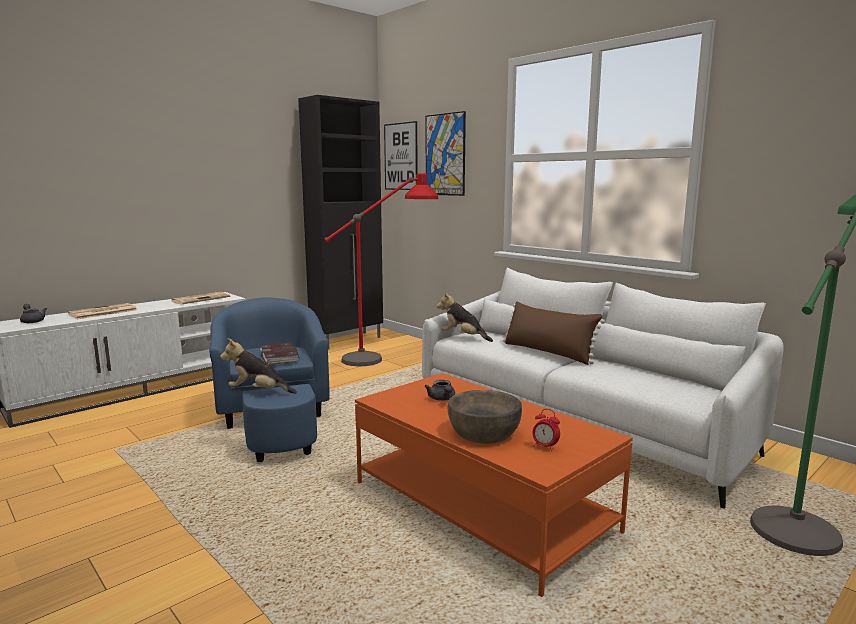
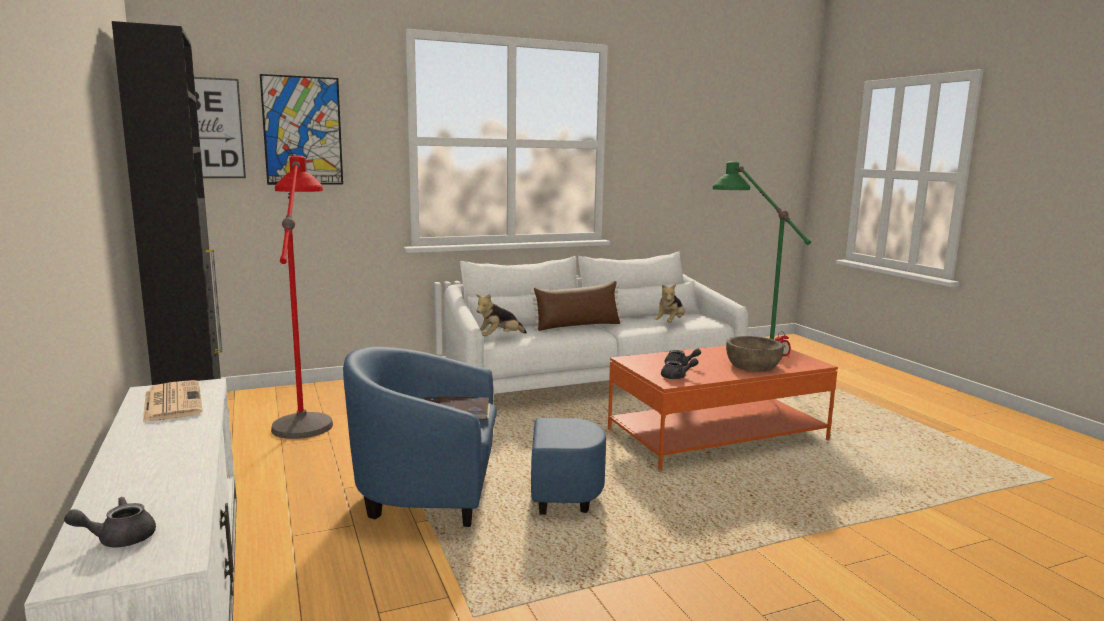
camera: 70 degrees left, 0 degrees up
(102, 312) = (150, 473): newspaper -> none
(258, 392) = (549, 440): plush toy -> plush toy (670, 323)
(398, 401) = (677, 377): none -> grey teapot

